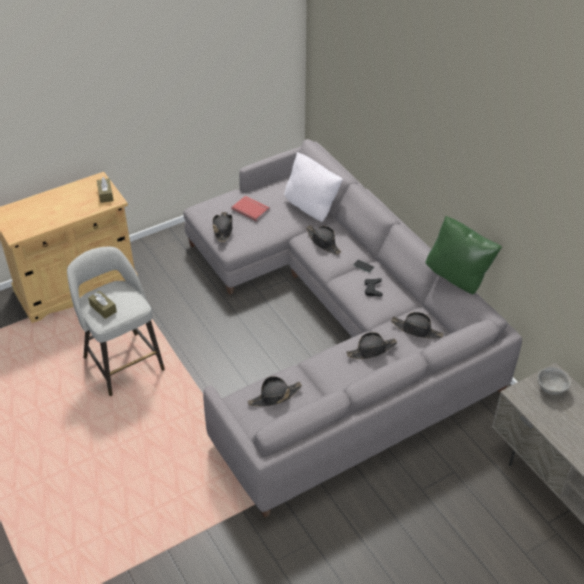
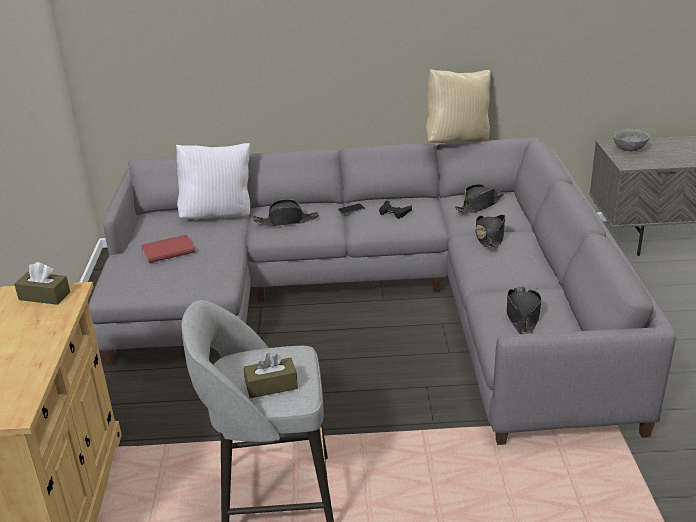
camera: 60 degrees left, 15 degrees down
(223, 229) = (177, 280): black hat -> none
(458, 278) = (457, 141): green pillow -> beige pillow

